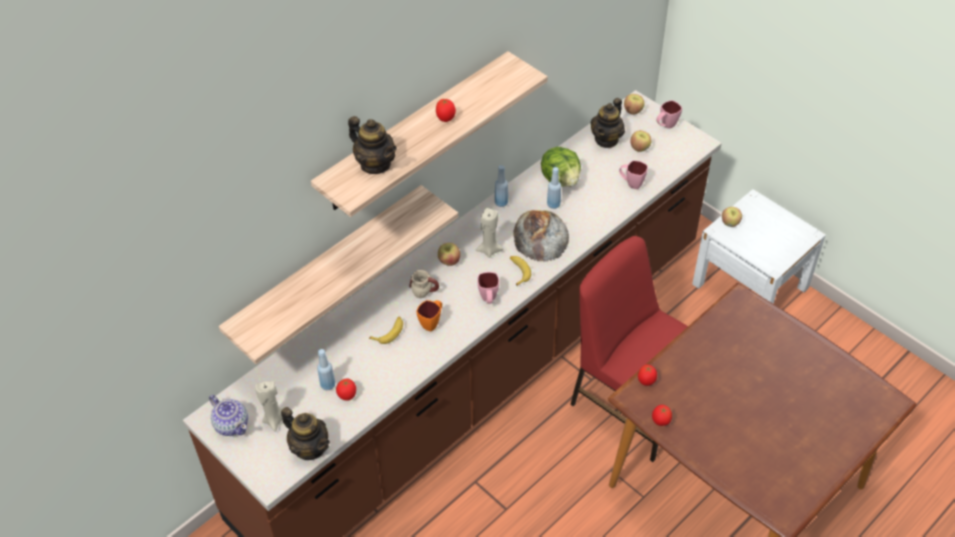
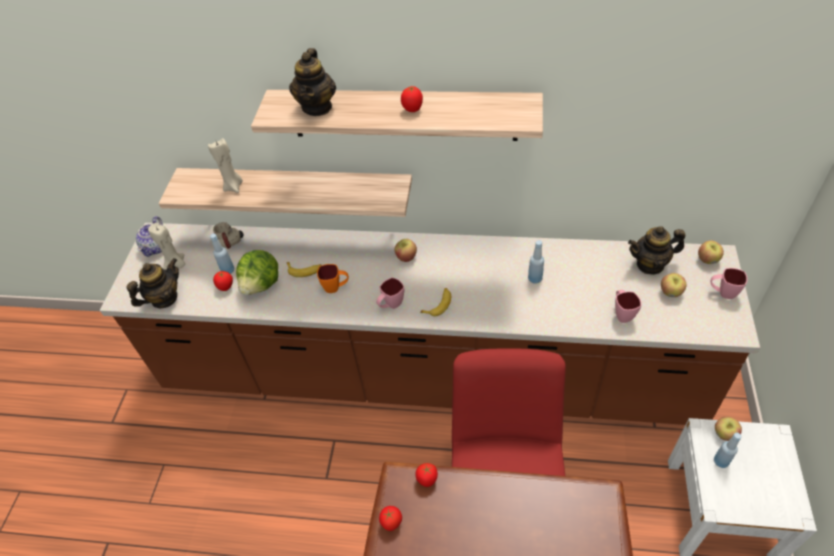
camera: 55 degrees right, 0 degrees up
(310, 448) = (164, 299): teapot -> teapot turned 135 degrees counterclockwise
(426, 288) = (366, 262): mug -> mug (232, 243)
(489, 250) = (442, 272): beige candle -> beige candle (233, 186)
(501, 203) = (499, 247): blue bottle -> blue bottle (721, 461)
(540, 236) = (491, 293): bread -> none
(561, 179) = (568, 265): lettuce -> lettuce (262, 284)

